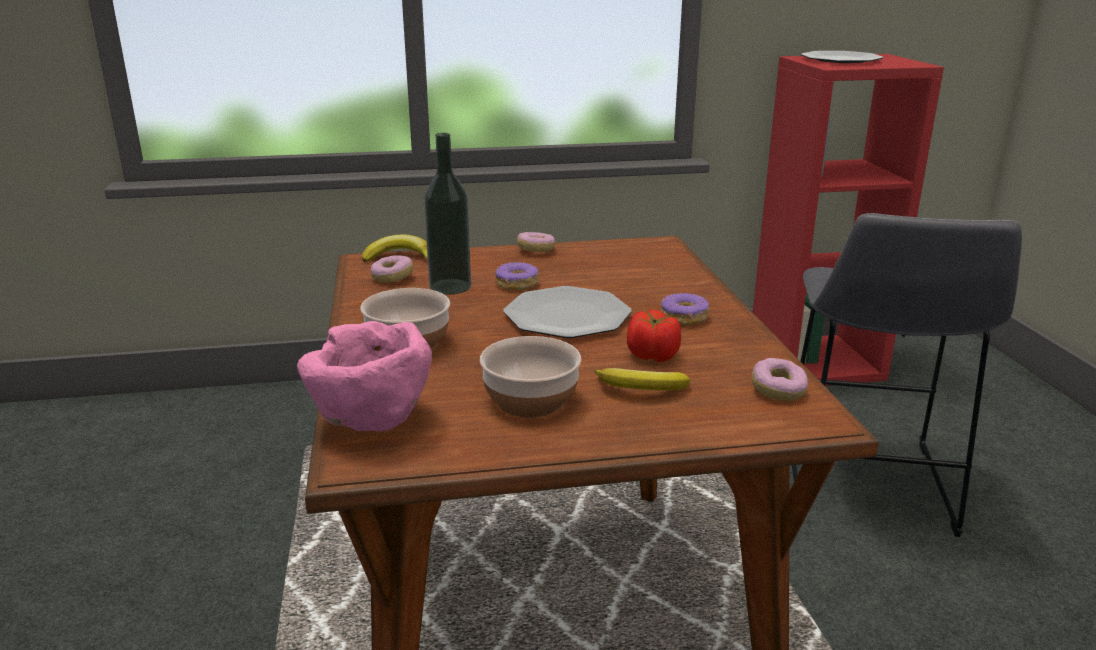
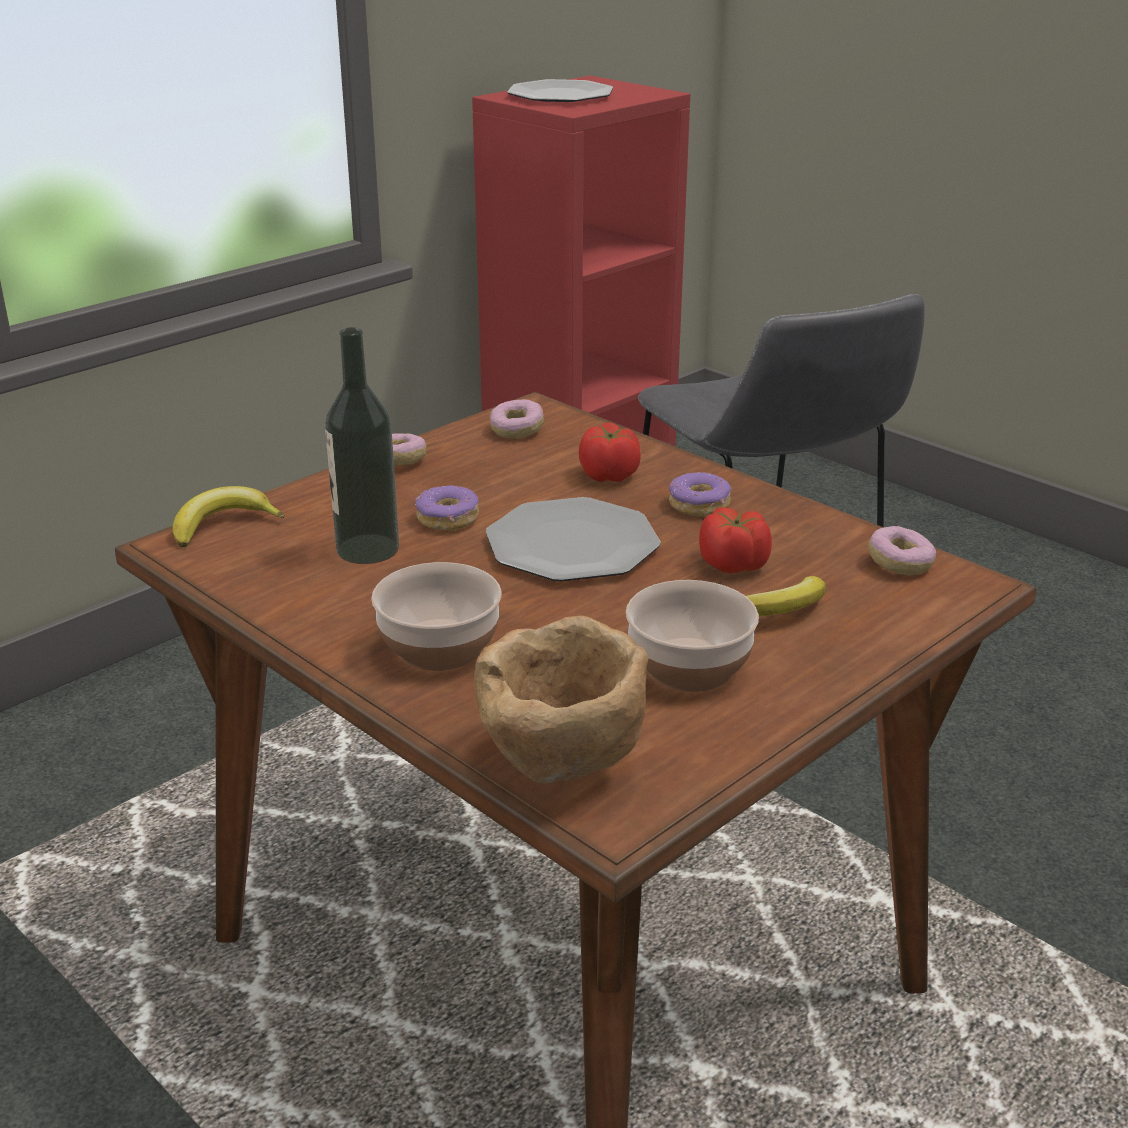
camera: 35 degrees left, 5 degrees up
(372, 424) = (561, 766): pink bowl -> brown bowl
(392, 278) = (266, 560): donut -> donut (517, 430)
(650, 287) = (609, 475): none -> tomato

